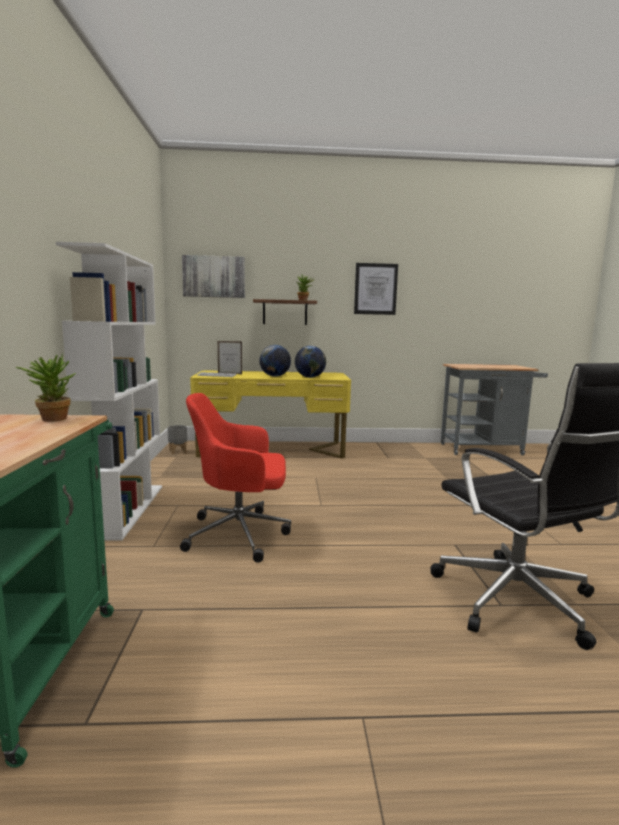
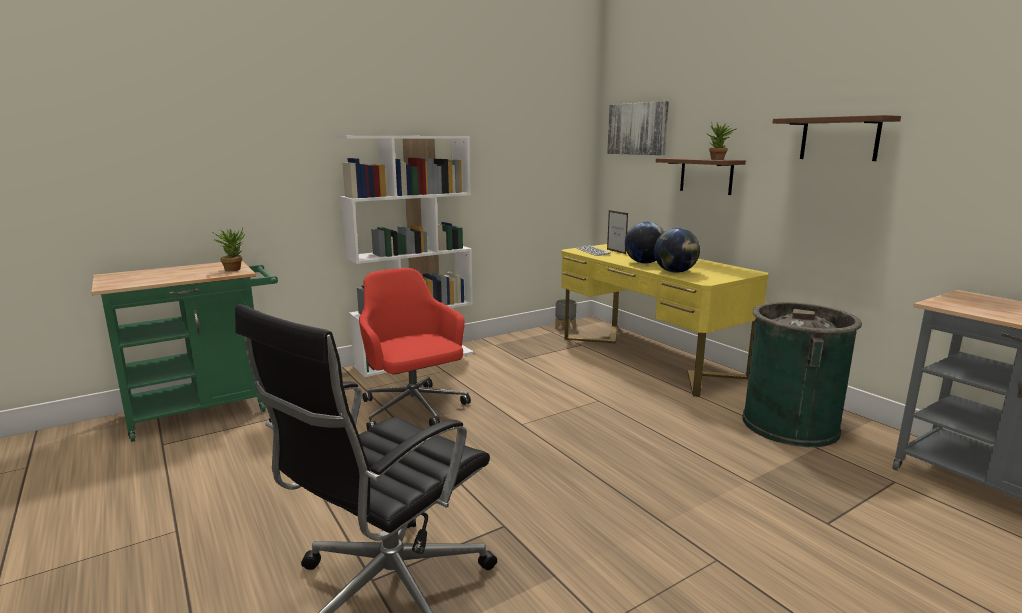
camera: 60 degrees right, 5 degrees up
(375, 289) = (839, 139): picture -> brown shelf
(398, 454) = (789, 424): none -> green trash can

